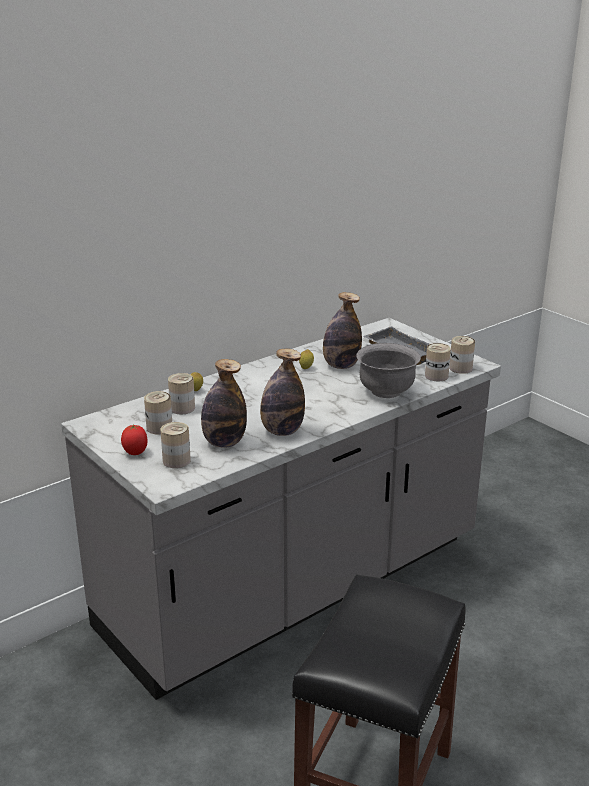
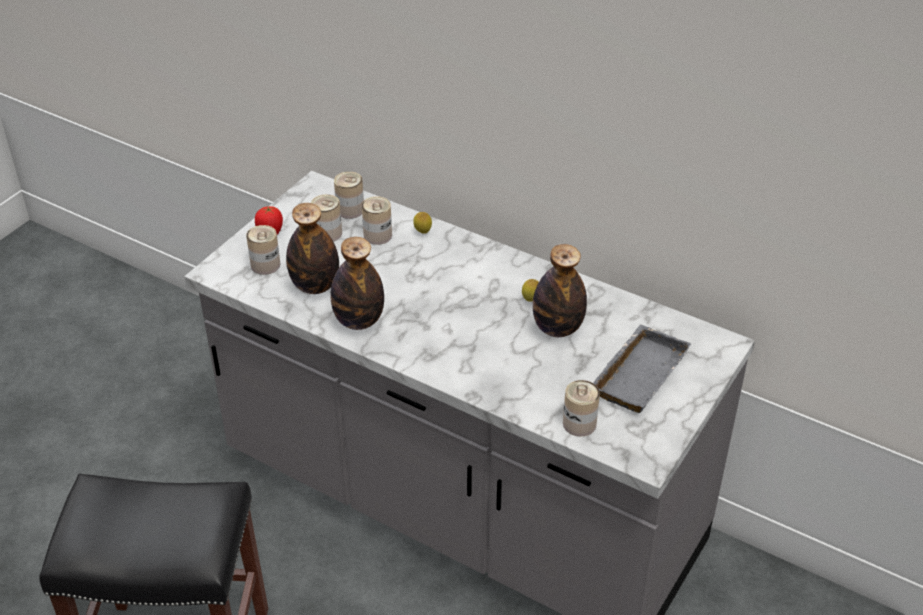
camera: 70 degrees right, 15 degrees up
(386, 391) = (505, 384): grey bowl -> none
(460, 368) = (620, 444): can -> can (350, 210)

